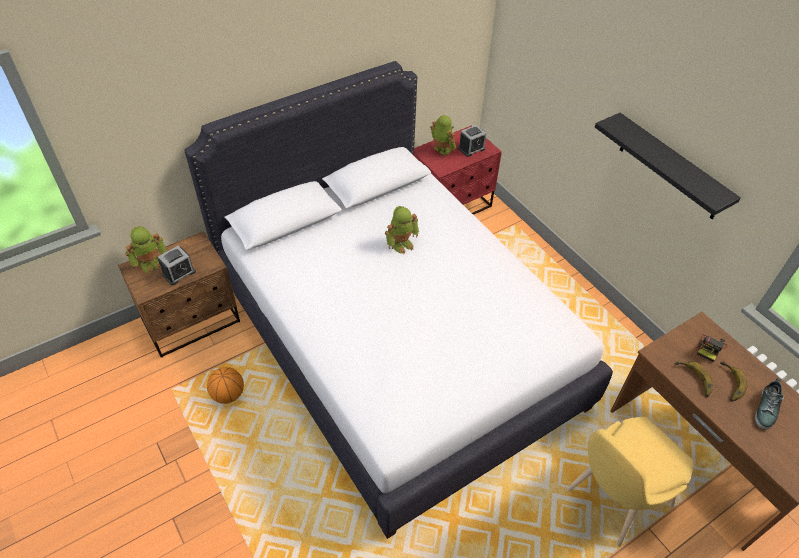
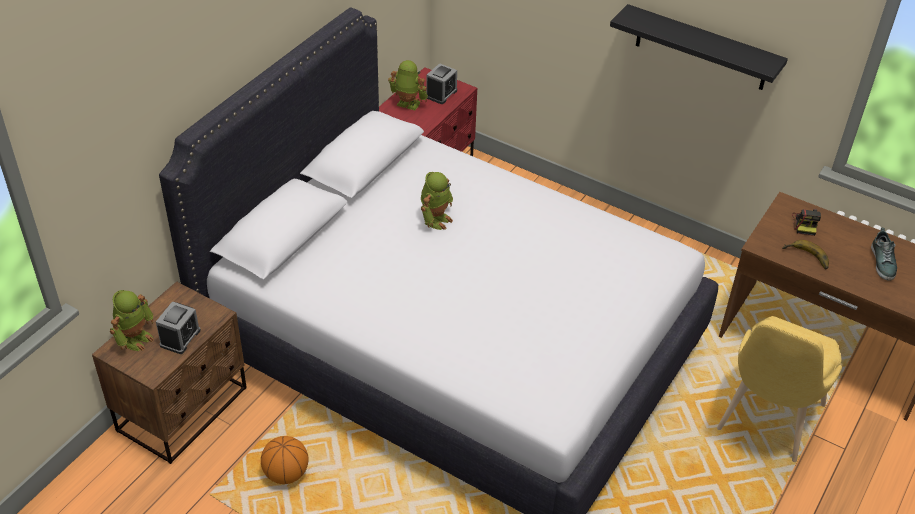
camera: 25 degrees left, 5 degrees down
(728, 383) = (838, 250): banana -> none

